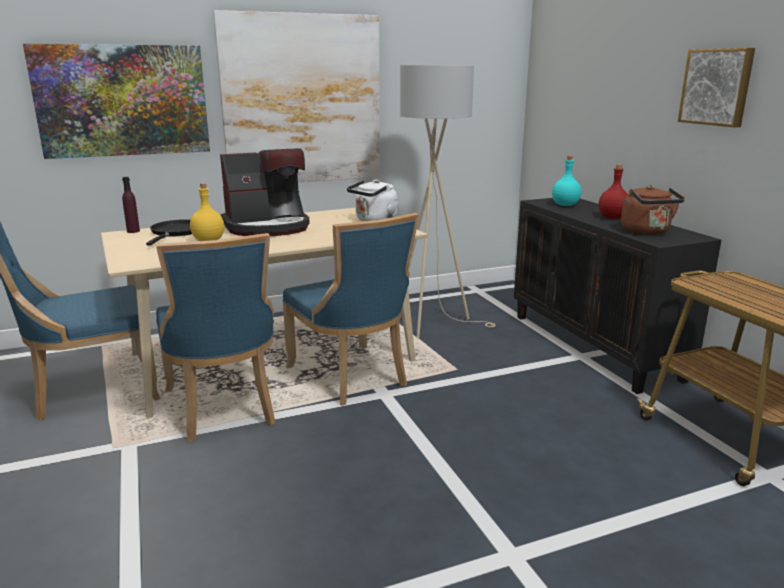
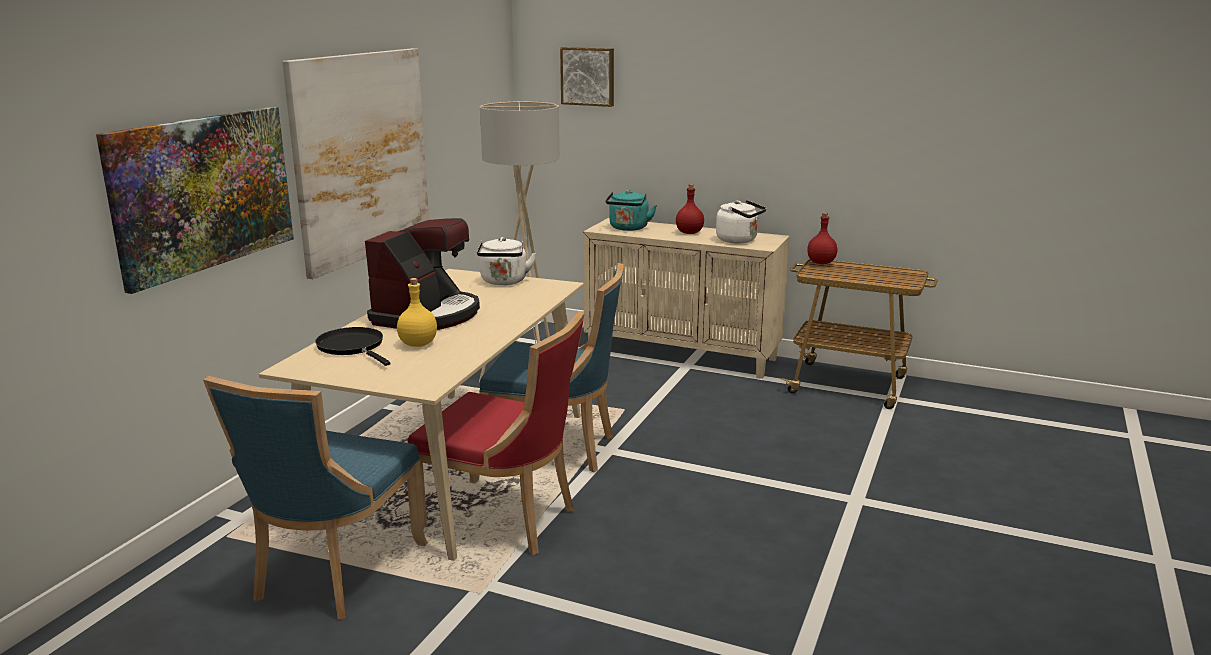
camera: 45 degrees left, 0 degrees up
(133, 231) = (296, 360): purple bottle -> none
(224, 408) = (504, 520): blue chair -> red chair
(564, 205) = (628, 228): turquoise bottle -> turquoise kettle
(594, 346) = (683, 355): black cabinet -> beige cabinet
(647, 232) = (739, 240): brown kettle -> white kettle
(717, 87) = (764, 114): picture -> picture (588, 76)
(731, 276) = (820, 262): none -> red bottle

